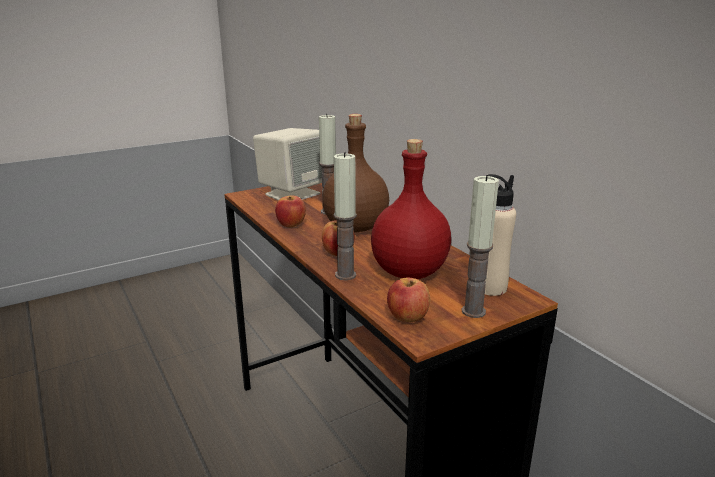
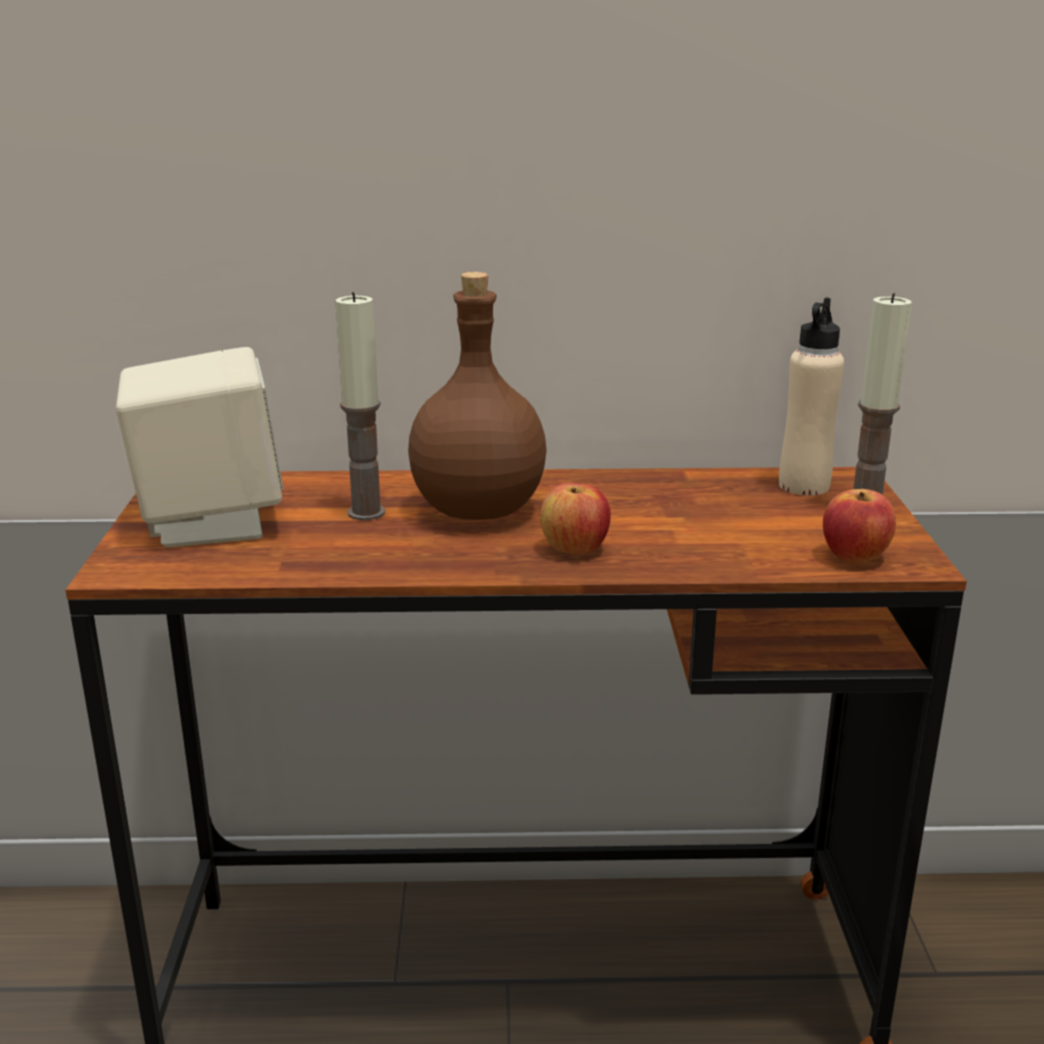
camera: 60 degrees left, 0 degrees up
(291, 225) = (386, 558): apple -> none
(345, 275) = (670, 563): candle -> none
(408, 272) = (706, 519): red bottle -> none

